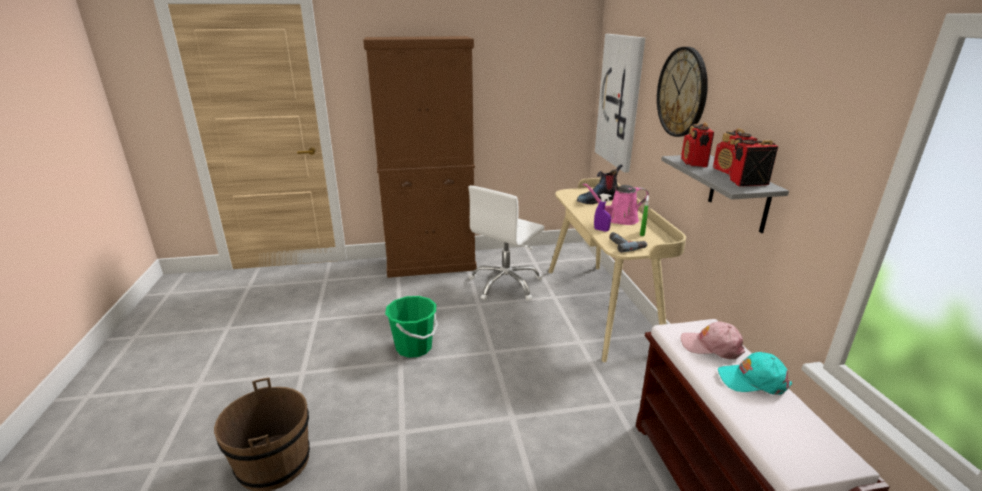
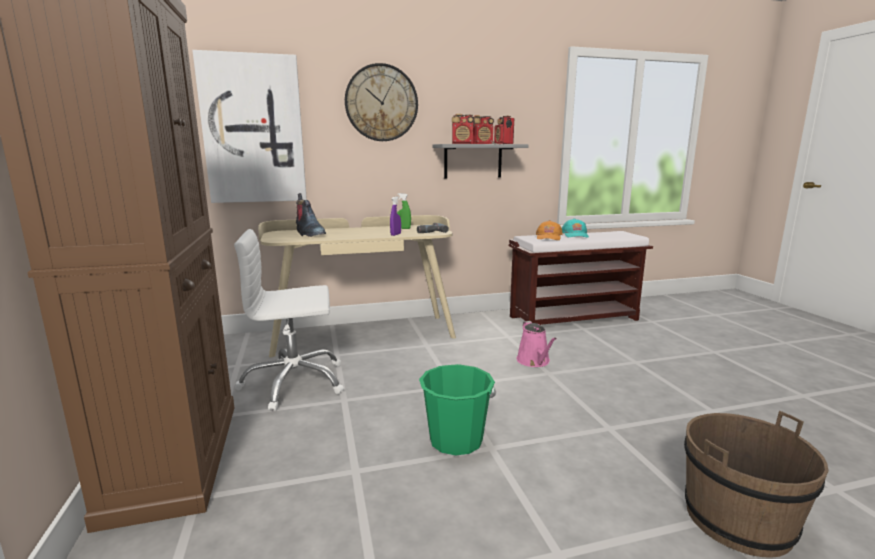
camera: 95 degrees left, 10 degrees down
(506, 284) = (294, 383): white office chair -> white office chair turned 135 degrees clockwise
(619, 219) = (369, 231): pink watering can -> pink watering can (534, 361)
(711, 346) = (548, 237): pink cap -> orange cap

